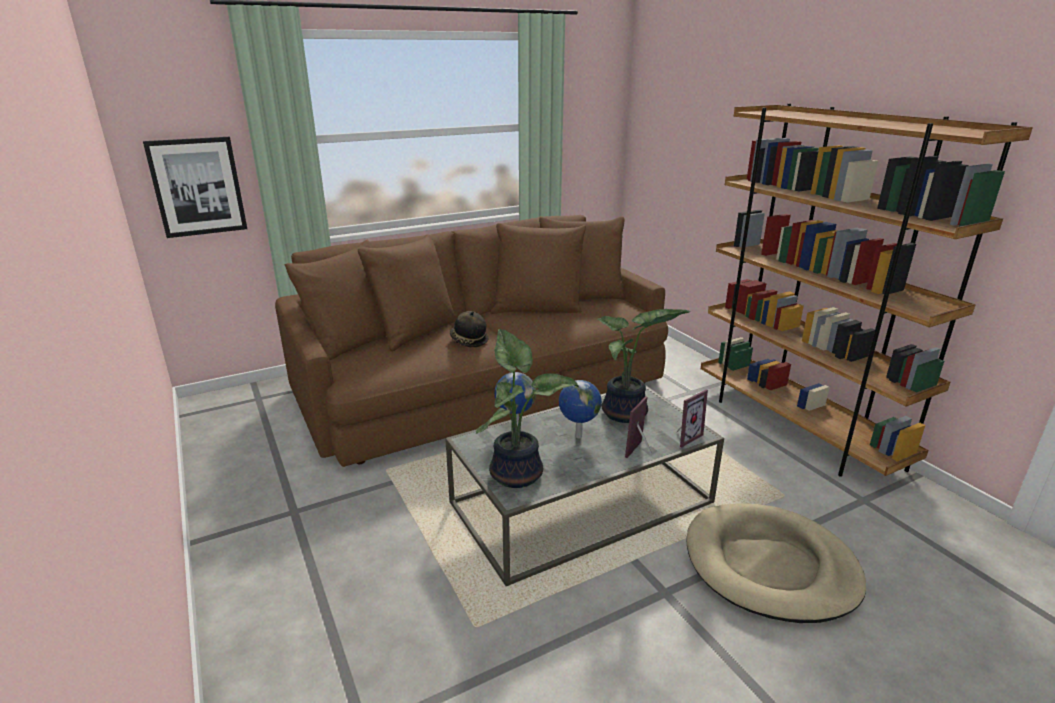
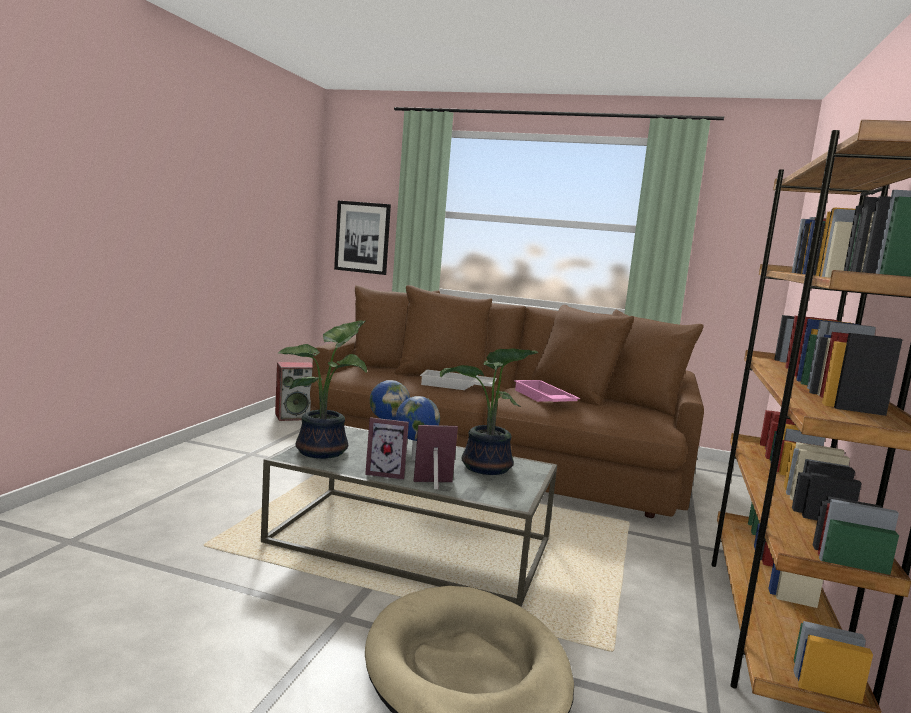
camera: 45 degrees right, 15 degrees down
(232, 440) = (294, 416): none -> speaker
(468, 341) = (457, 386): hat -> white tray
(542, 323) = (543, 398): none -> pink tray
(684, 437) = (495, 497): picture frame -> picture frame (386, 473)

